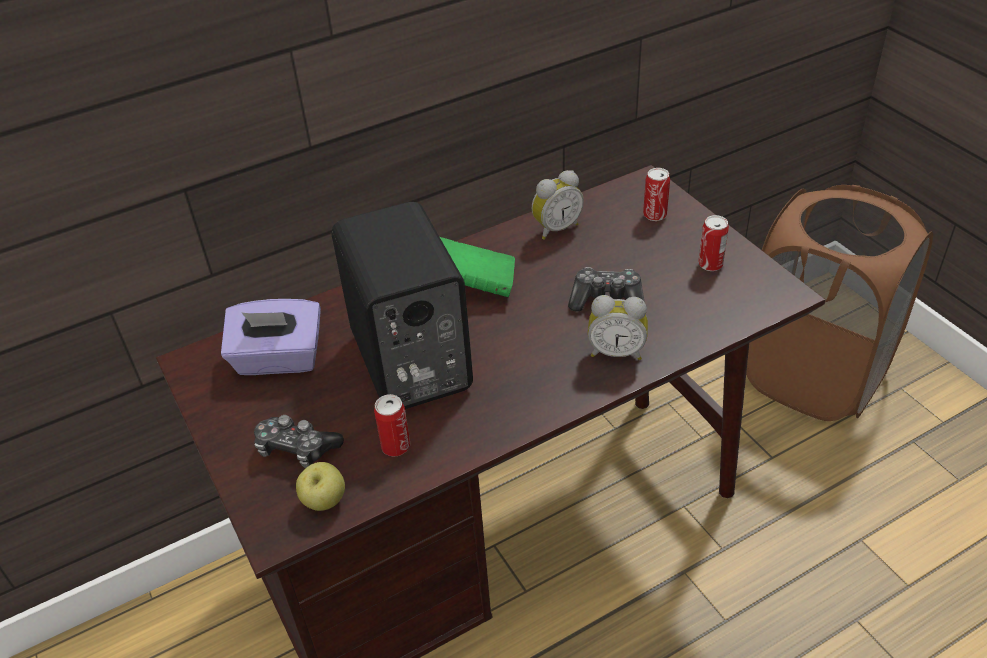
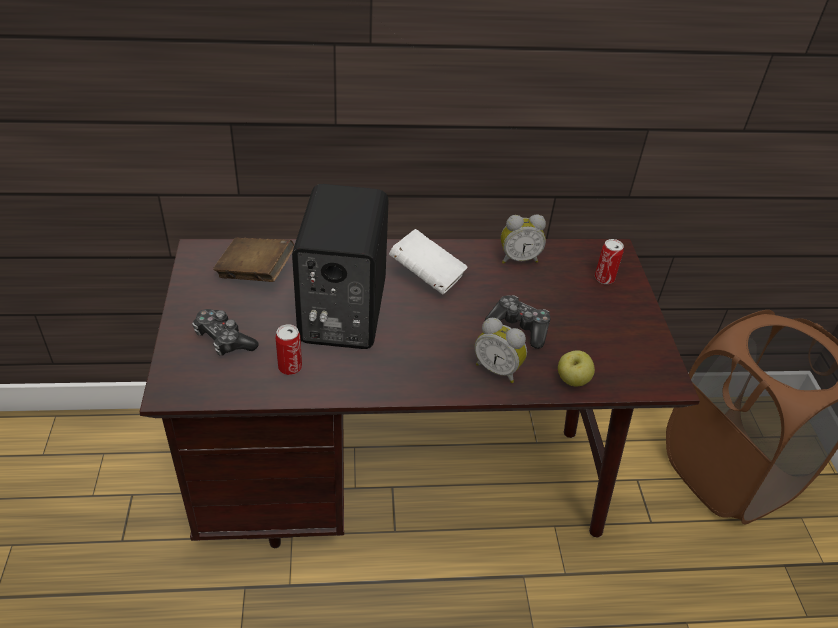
camera: 20 degrees right, 0 degrees up
(279, 359) = (255, 273): purple tissue box -> brown book
(324, 501) = (216, 383): apple -> apple (572, 381)
(473, 284) = (427, 276): green book -> white book
(710, 264) = (622, 334): can -> none

